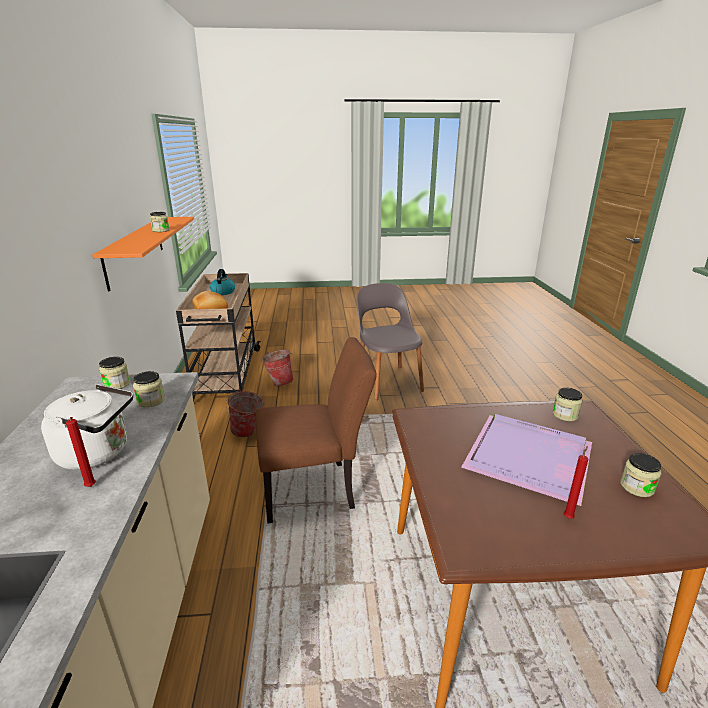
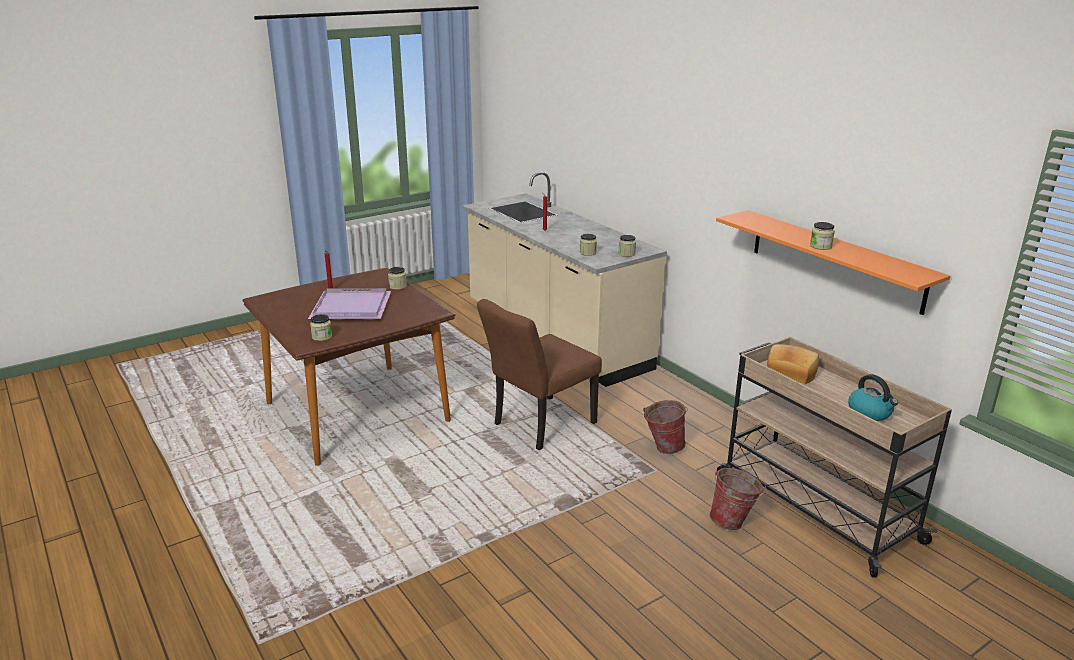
camera: 150 degrees right, 0 degrees up
(98, 453) = (565, 236): white kettle -> none
(387, 381) = (587, 585): grey chair -> none
(637, 487) = (287, 309): jar -> jar (397, 286)

